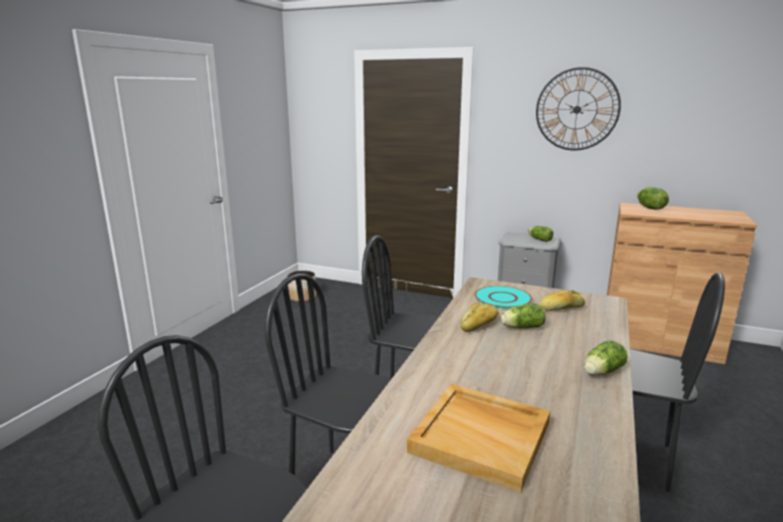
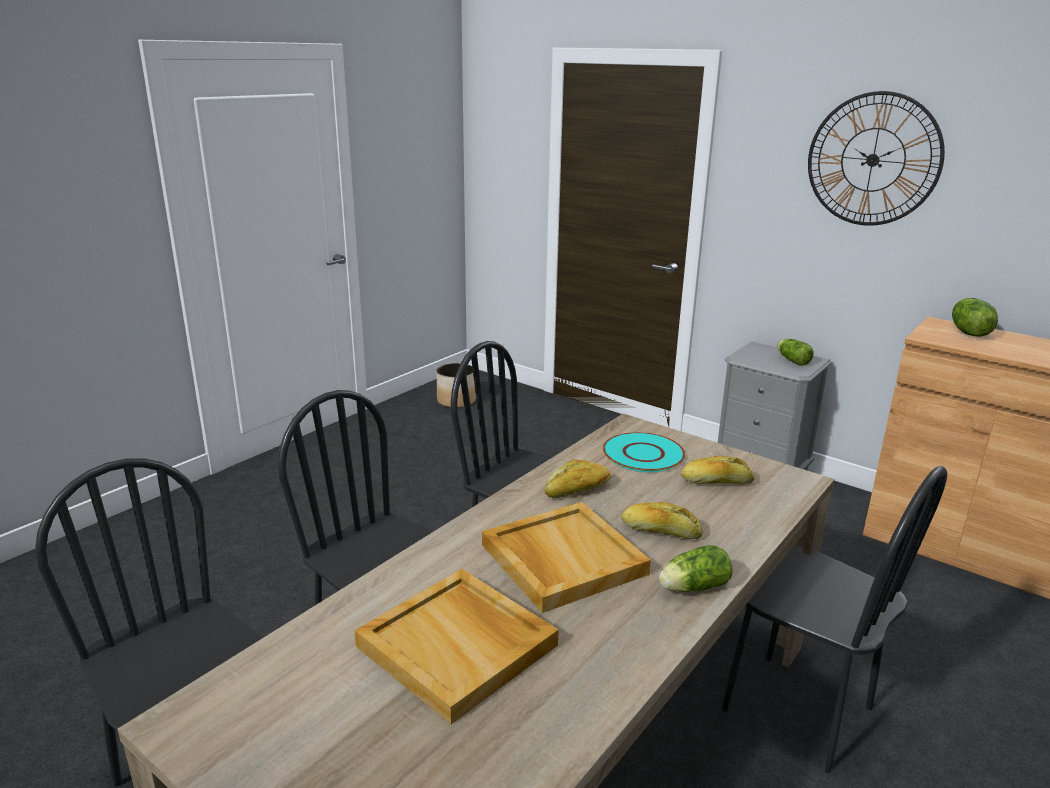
camera: 15 degrees right, 5 degrees up
(504, 368) = (561, 559): none -> beige tray
(521, 327) = (633, 502): lettuce -> none
(553, 342) = (660, 531): none -> bread

